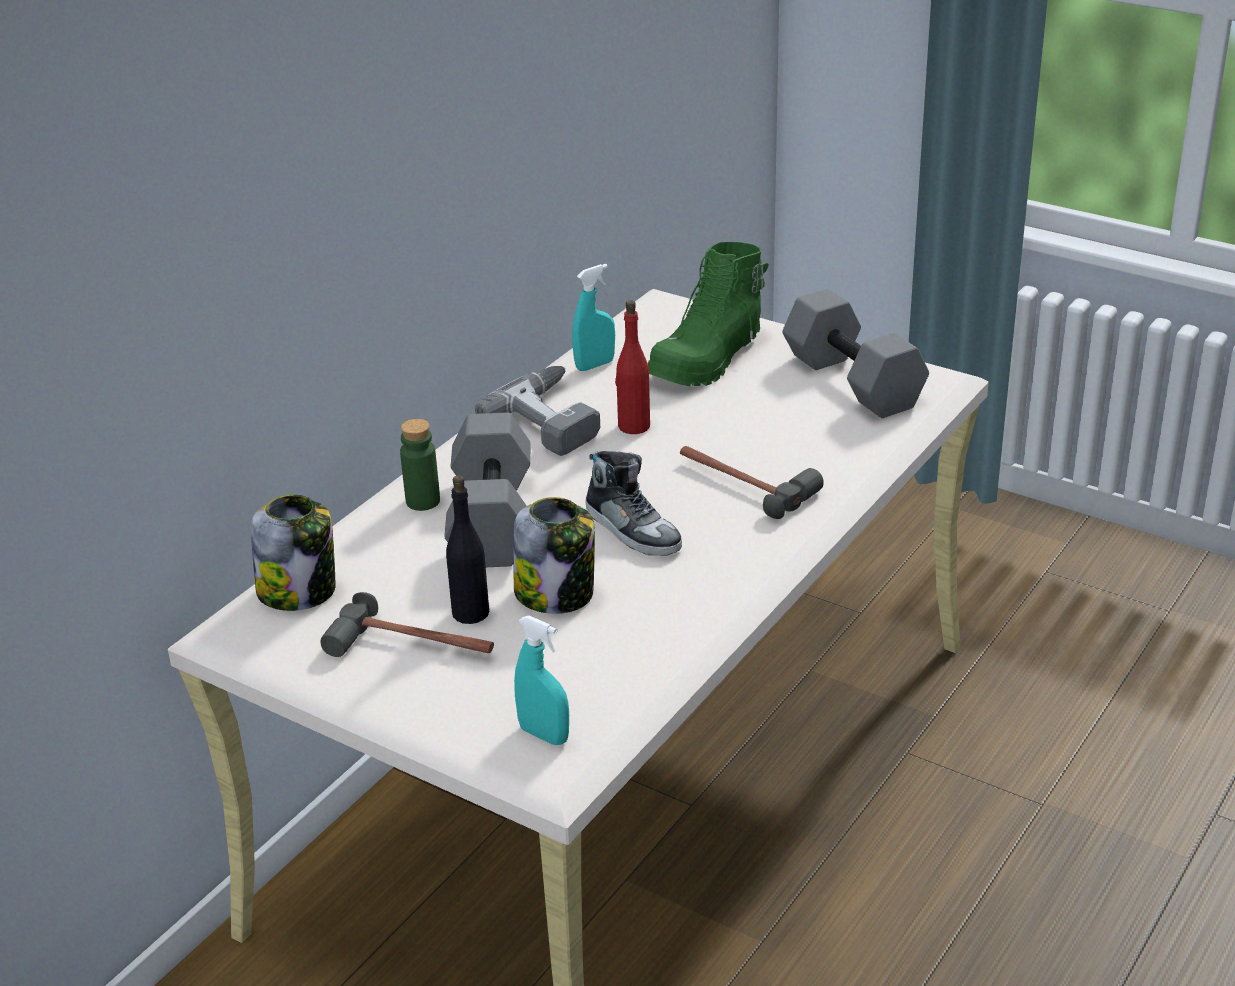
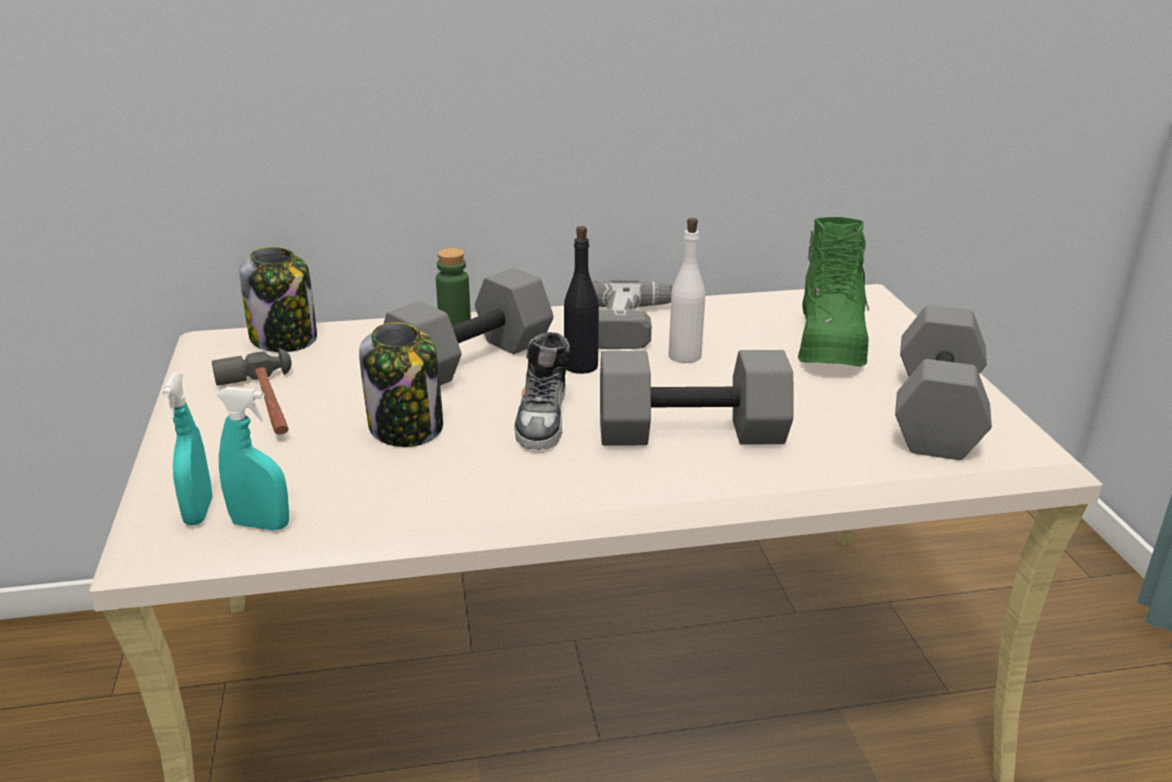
camera: 45 degrees right, 5 degrees down
(470, 612) = (335, 407): black bottle -> black bottle (581, 366)
(595, 365) = (735, 307): turquoise spray bottle -> turquoise spray bottle (260, 524)
(633, 426) = (684, 355): red bottle -> white bottle
(708, 360) = (830, 342): green boot -> green boot turned 75 degrees counterclockwise
(743, 483) = (689, 435): hammer -> grey dumbbell

